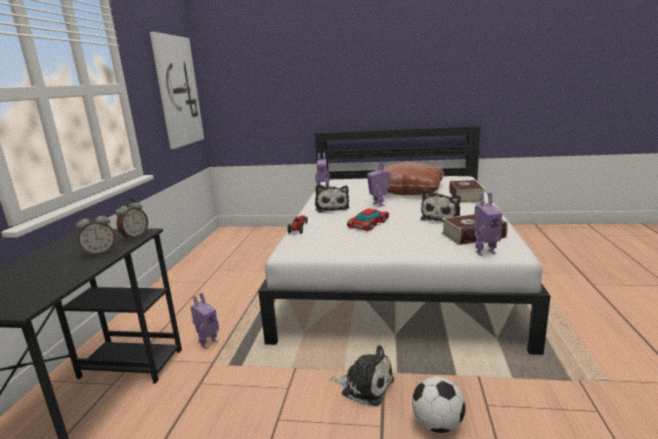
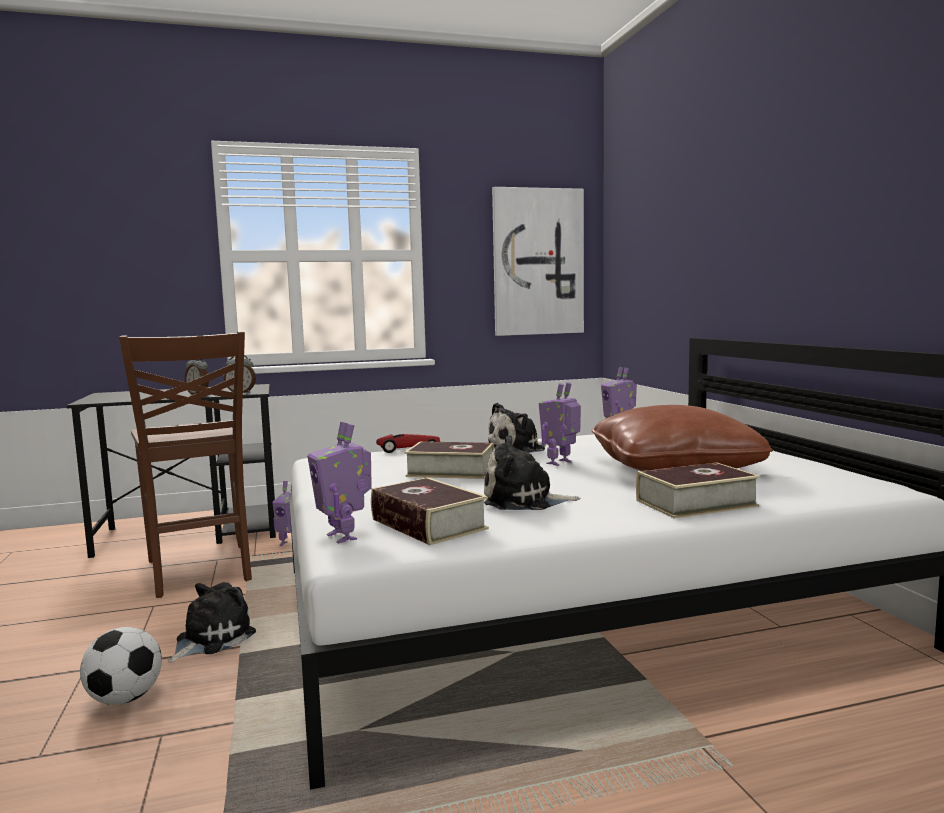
camera: 65 degrees right, 10 degrees down
(220, 393) = (200, 571): none -> brown chair
(365, 385) = (211, 639): plush toy -> plush toy turned 150 degrees counterclockwise
(369, 224) = (451, 471): toy car -> book

